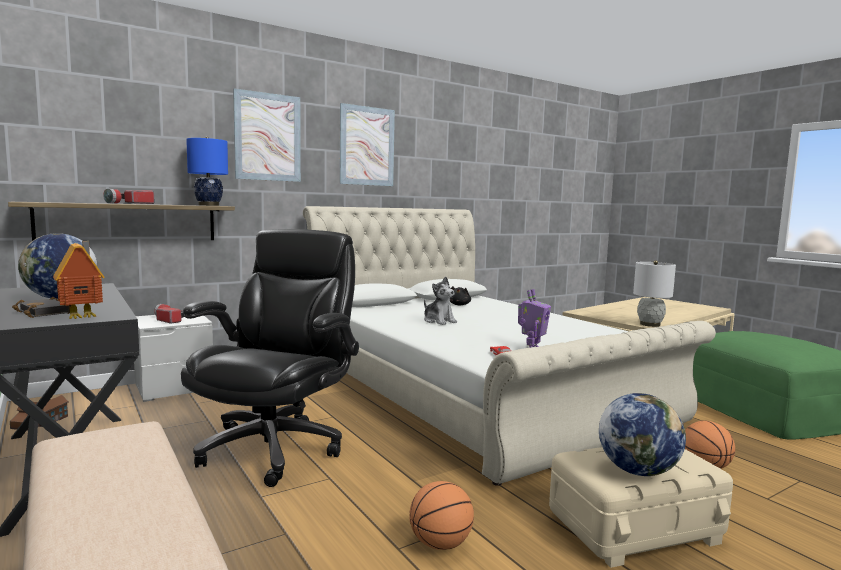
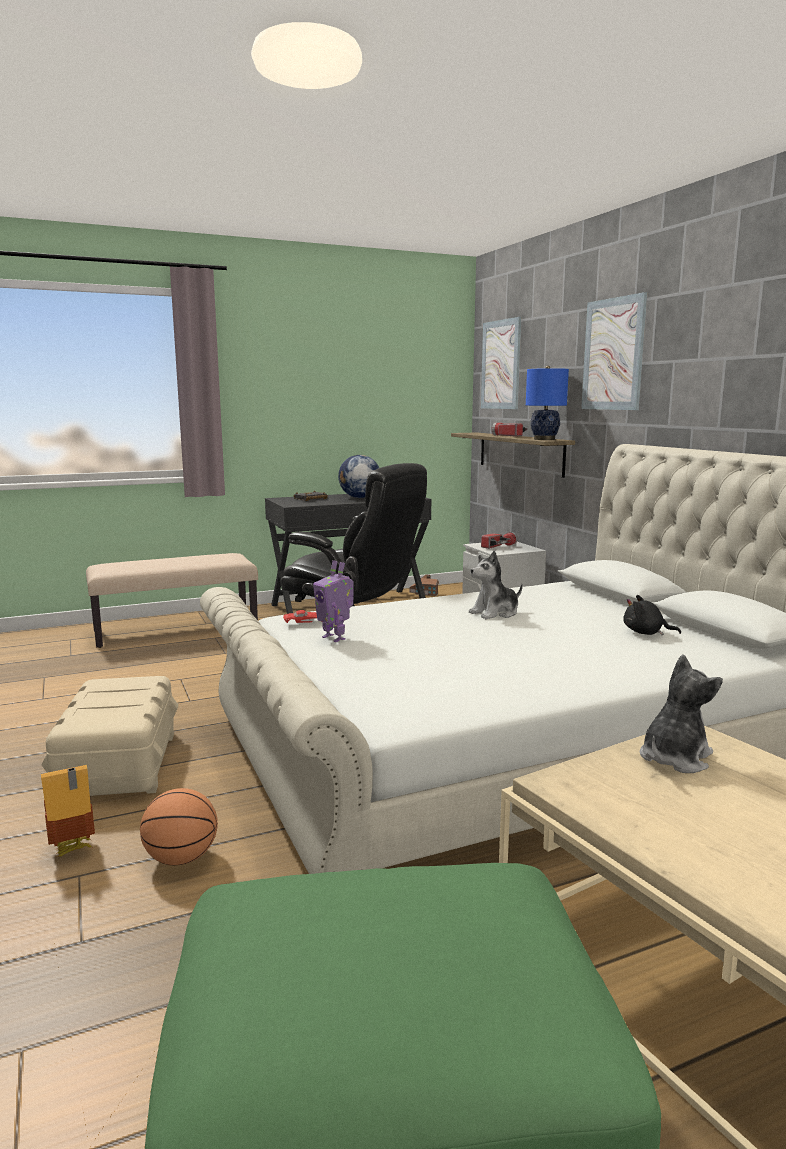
camera: 100 degrees right, 5 degrees up
(84, 318) = (290, 503): toy house -> toy house (73, 849)
(367, 146) = (726, 345): picture -> picture (501, 365)
(440, 544) = (173, 690): basketball -> none
(604, 315) = (674, 758): none -> plush toy
(637, 471) = (100, 695): globe -> none
(650, 324) = (565, 786): white table lamp -> none

